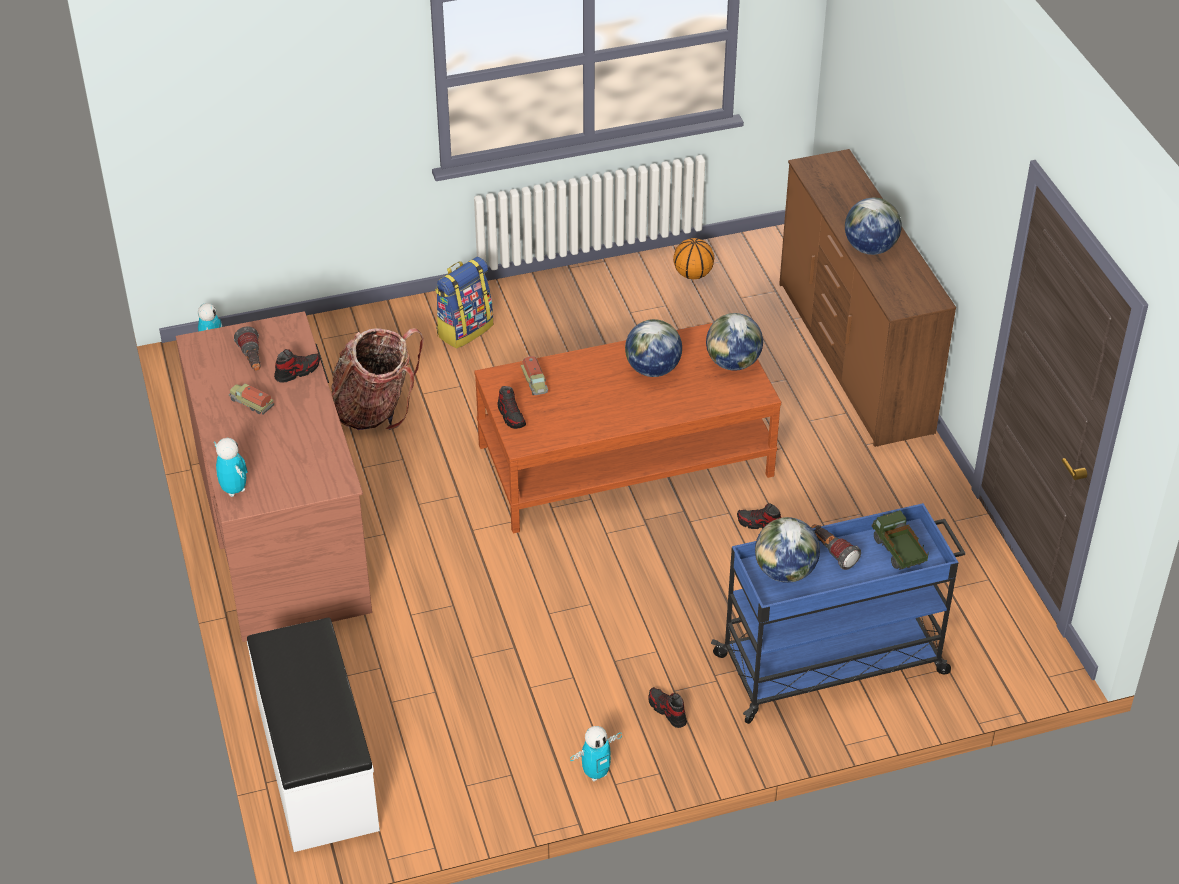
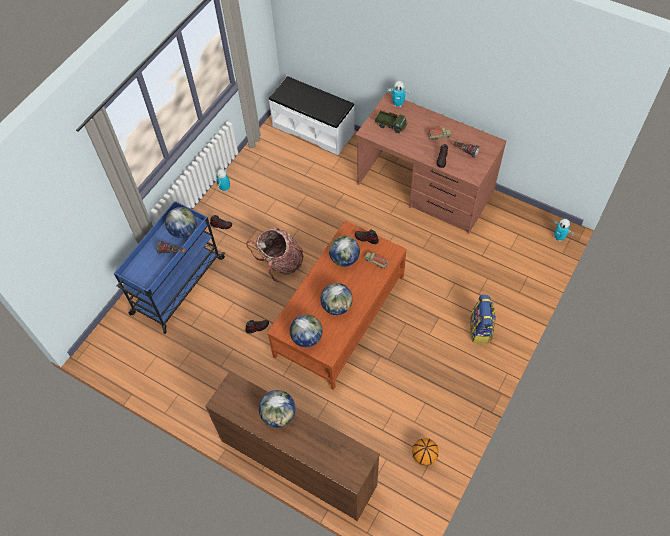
camera: 140 degrees right, 15 degrees up
(376, 409) = (461, 261): backpack -> backpack (280, 264)
(574, 413) = (344, 259): none -> globe
(897, 552) = (146, 271): toy truck -> toy truck (390, 125)

